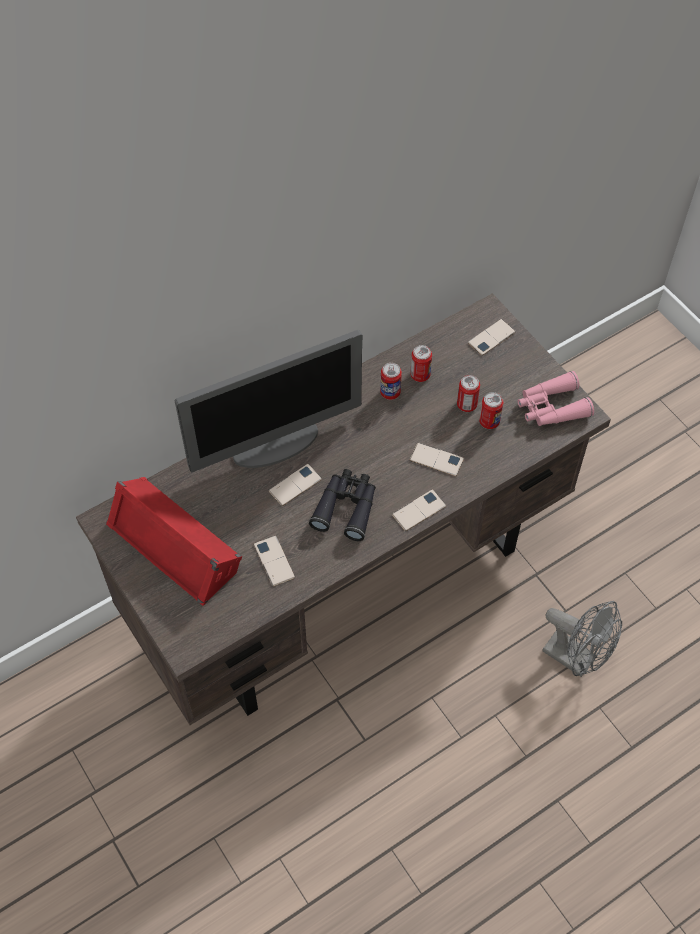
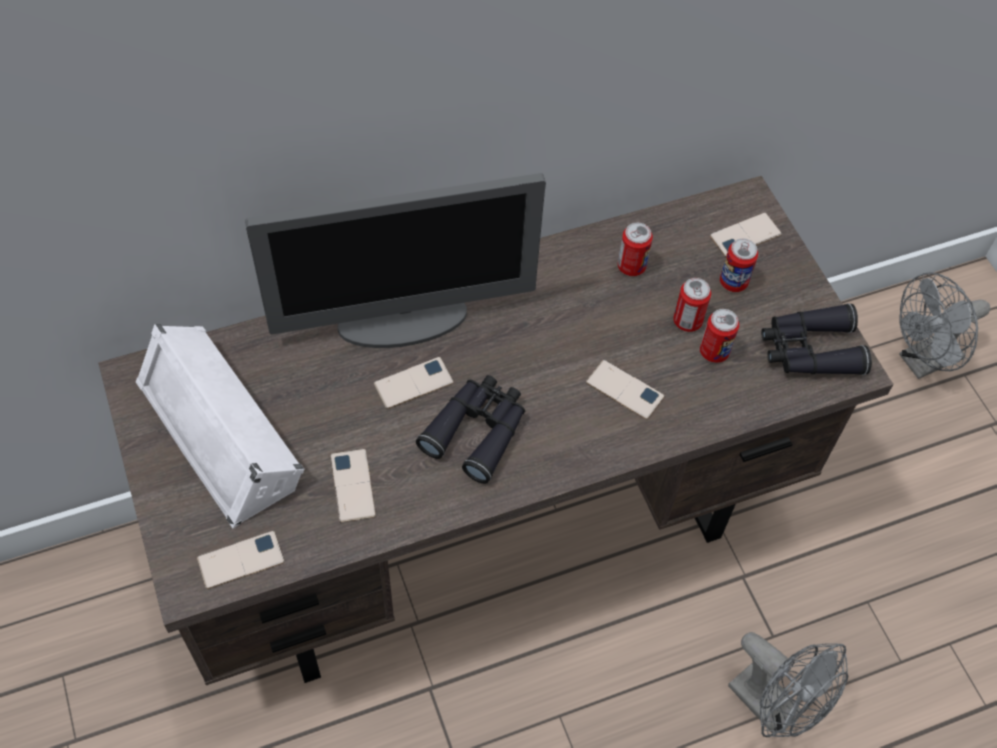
camera: 10 degrees right, 0 degrees up
(176, 543) = (223, 430): red speaker -> white speaker
(390, 392) = (582, 282): can -> can (733, 282)
(419, 510) = (580, 457): phone -> phone (241, 560)
(551, 408) = (809, 350): pink binoculars -> black binoculars
(628, 396) = (922, 362): none -> grey fan

